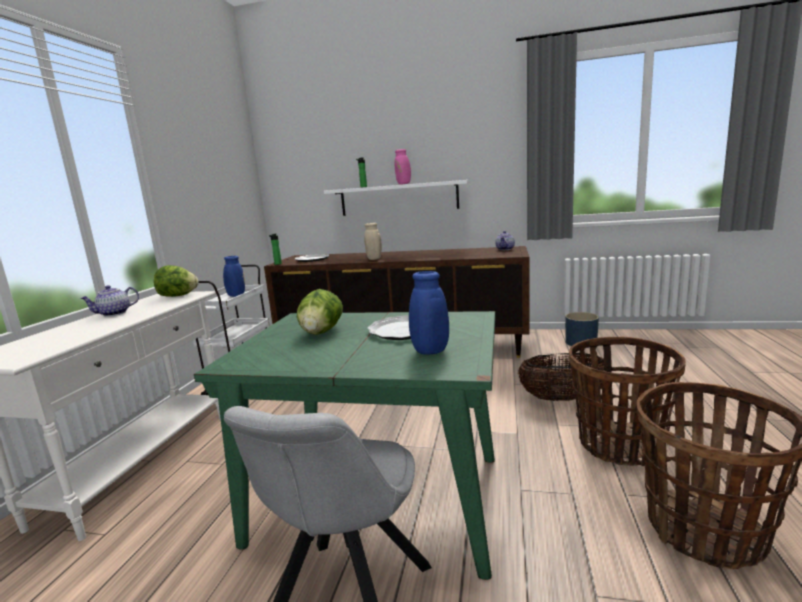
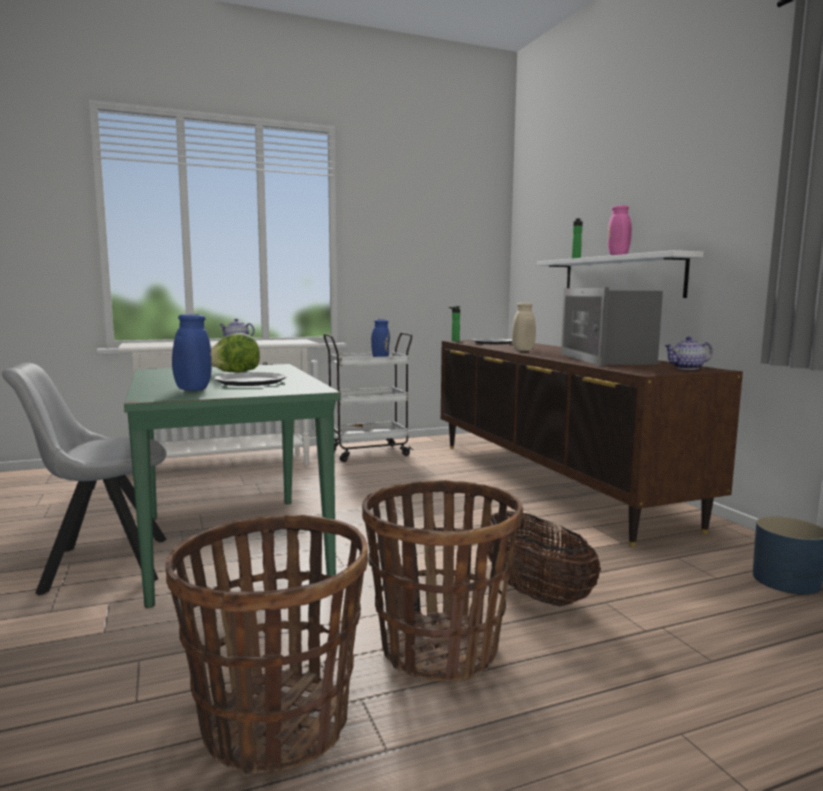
camera: 55 degrees right, 5 degrees down
(178, 296) = (295, 341): lettuce -> none
(449, 253) = (607, 359): none -> microwave

